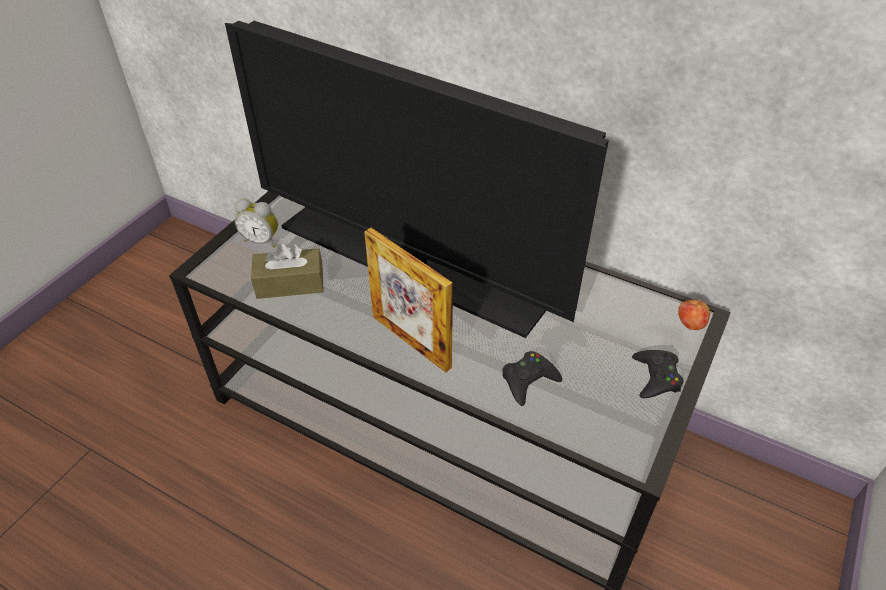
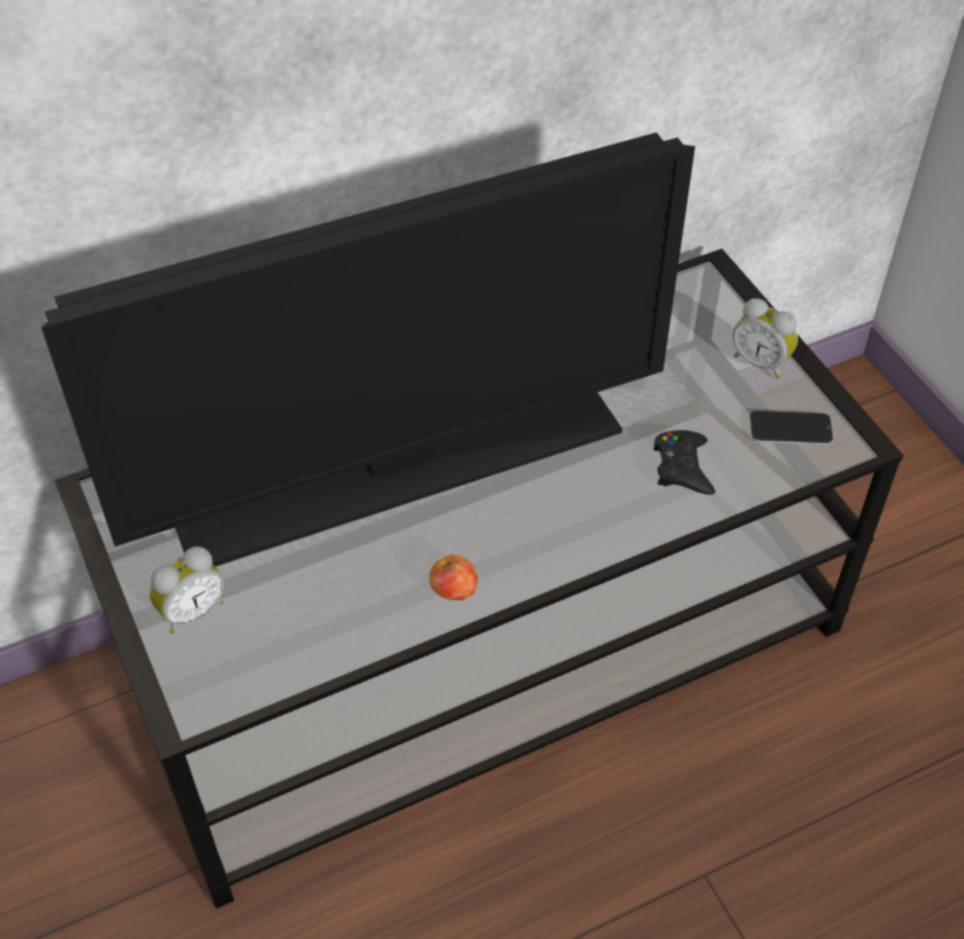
camera: 55 degrees left, 5 degrees up
(290, 283) = (317, 618): brown tissue box -> none
(411, 341) = (535, 541): picture frame -> none
(614, 420) = (790, 429): none -> phone
(656, 377) = (761, 362): black game controller -> alarm clock
(690, 324) = (713, 289): apple -> apple (453, 591)

